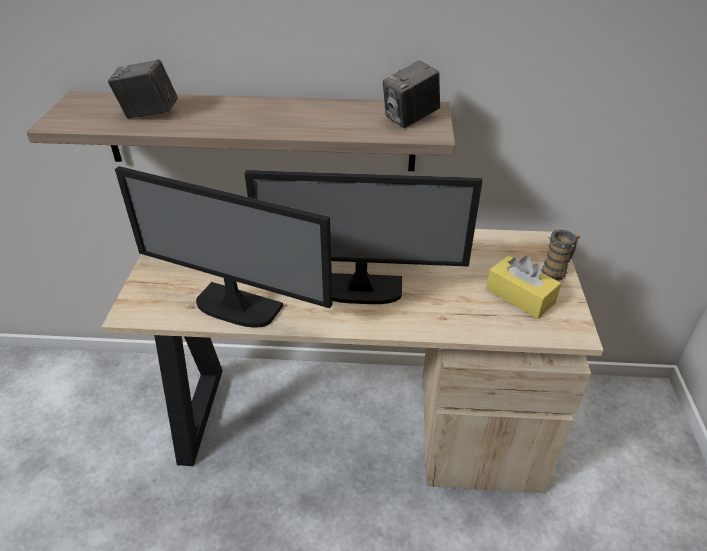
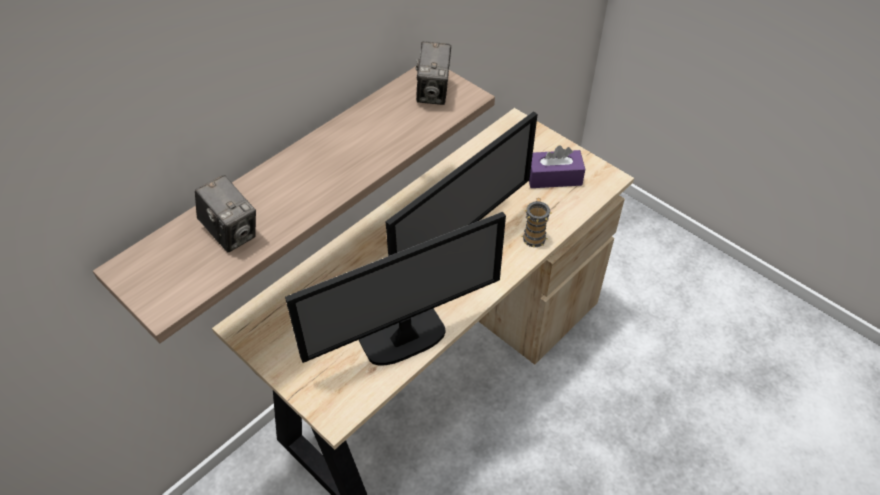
camera: 50 degrees left, 10 degrees up
(149, 114) = (231, 233): camera -> camera turned 90 degrees counterclockwise
(520, 296) = (554, 177): yellow tissue box -> purple tissue box
(557, 271) = (549, 141): mug -> mug (534, 235)

